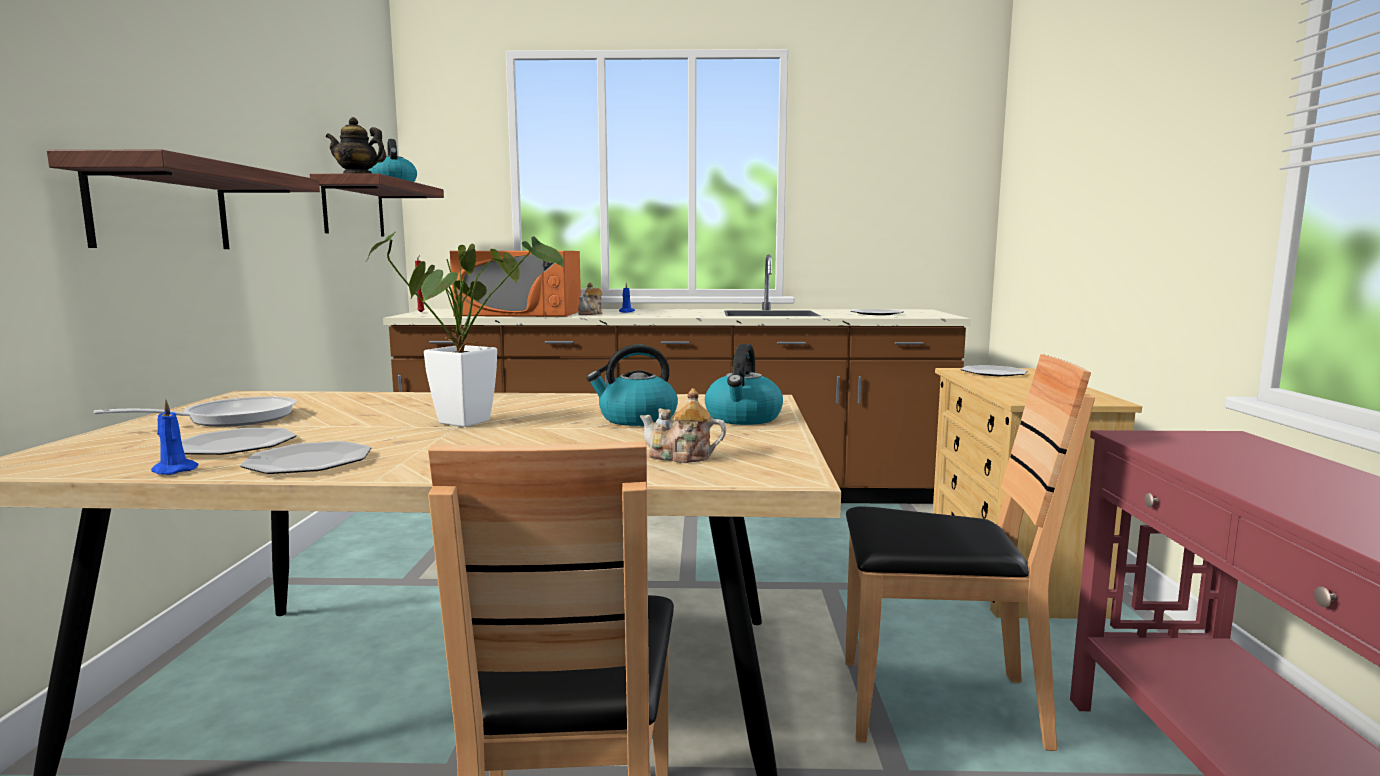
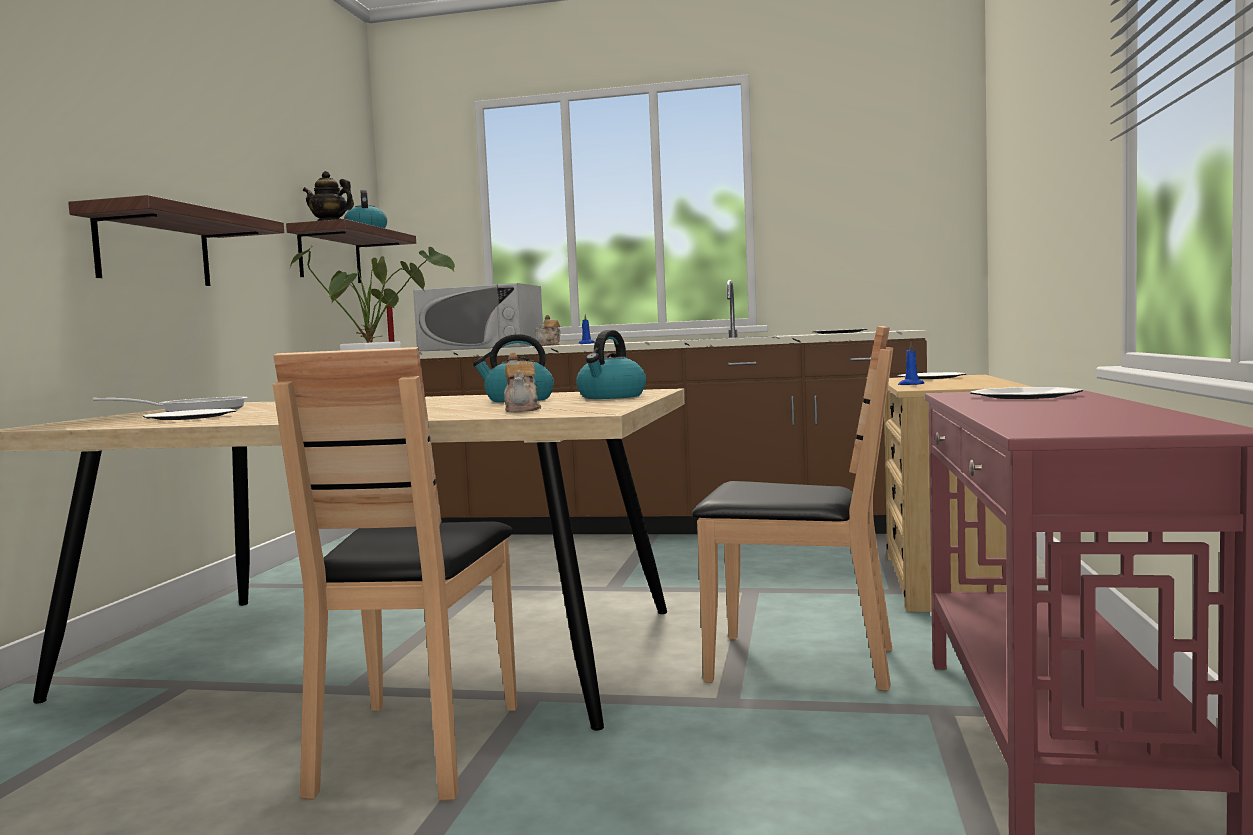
camera: 10 degrees right, 5 degrees down
(173, 470) = (139, 424): blue candle -> blue candle (910, 384)
(308, 461) = (236, 419): plate -> plate (1024, 396)
(520, 313) = (482, 348): orange microwave -> white microwave
(681, 457) = (522, 410): teapot -> teapot turned 120 degrees counterclockwise

